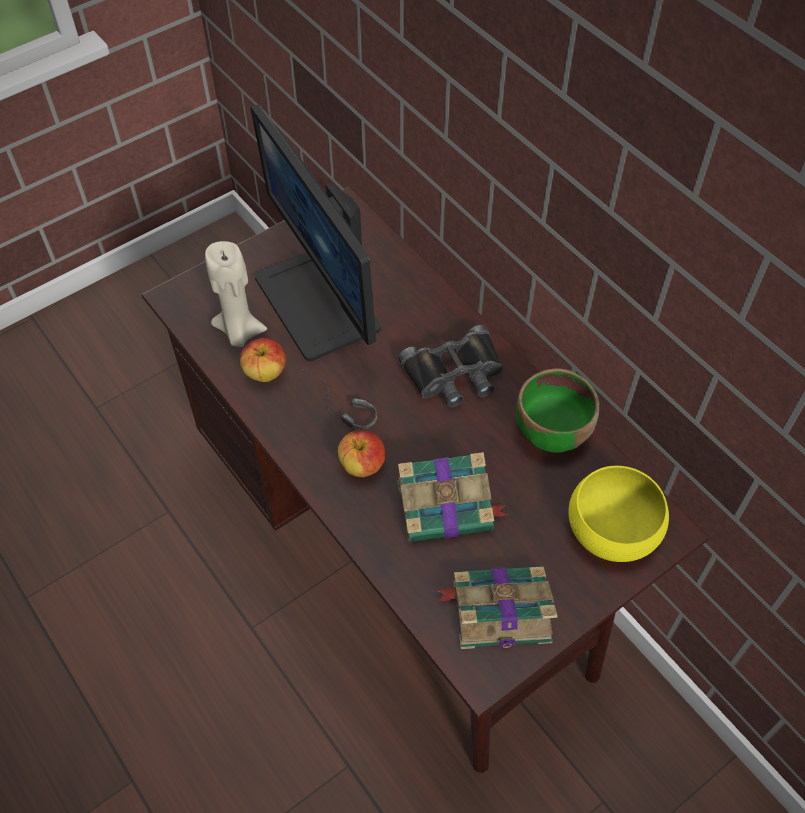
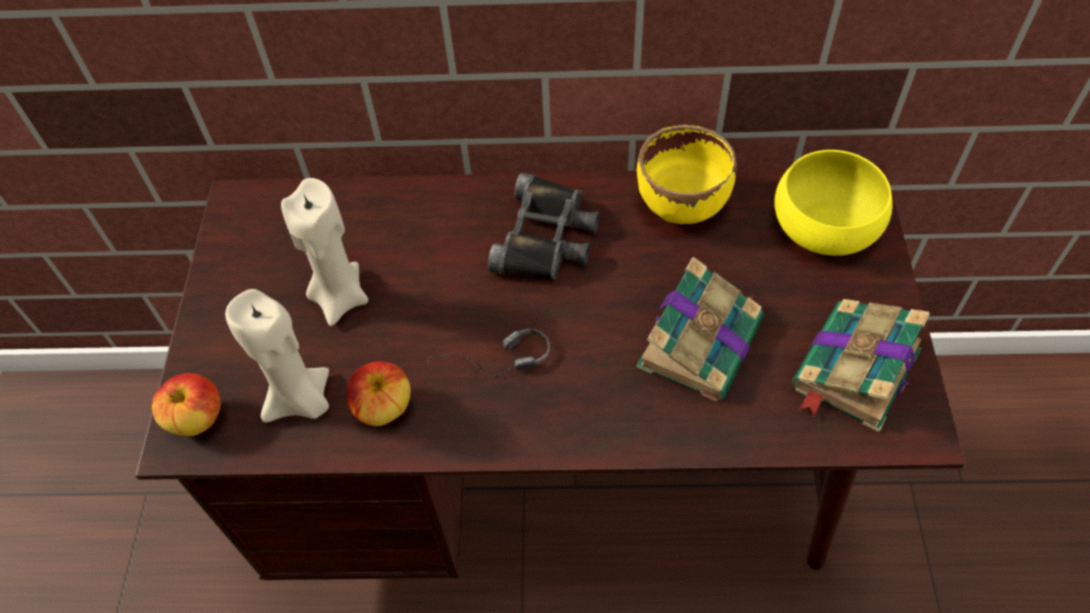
camera: 50 degrees left, 0 degrees up
(320, 302) = (340, 298): monitor -> beige candle
(362, 465) = (590, 387): apple -> apple (197, 419)
(552, 431) = (682, 203): green bowl -> yellow bowl

